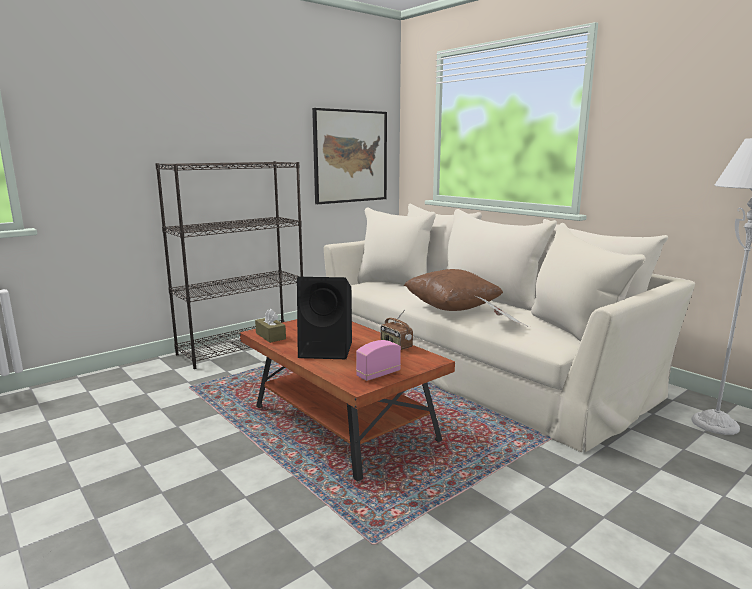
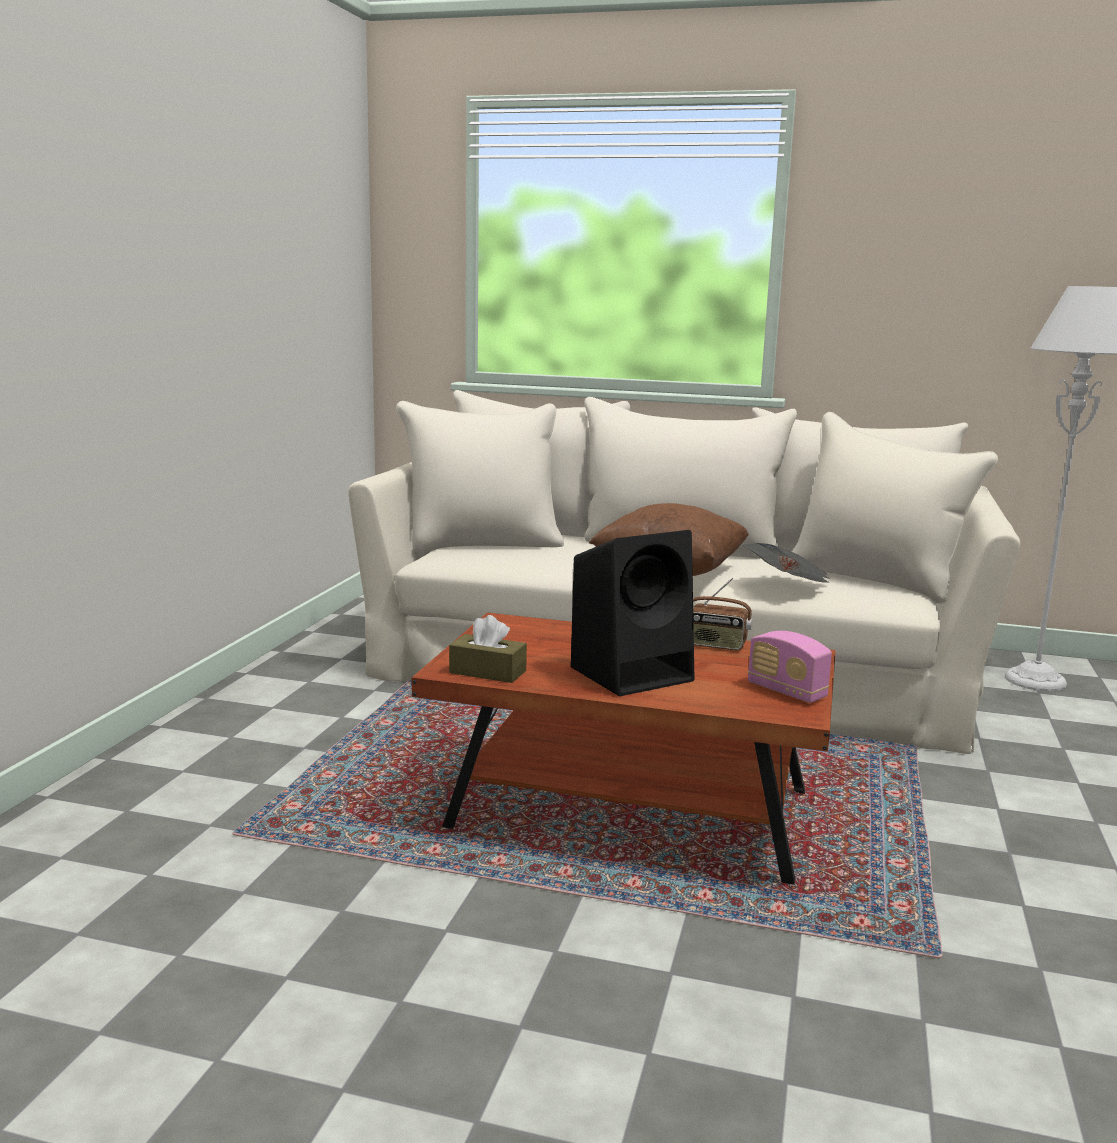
camera: 35 degrees left, 0 degrees up
(243, 346) = (214, 729): black bookcase -> none
(350, 156) = (314, 295): picture -> none
(378, 374) = (786, 691): radio -> radio turned 60 degrees counterclockwise

